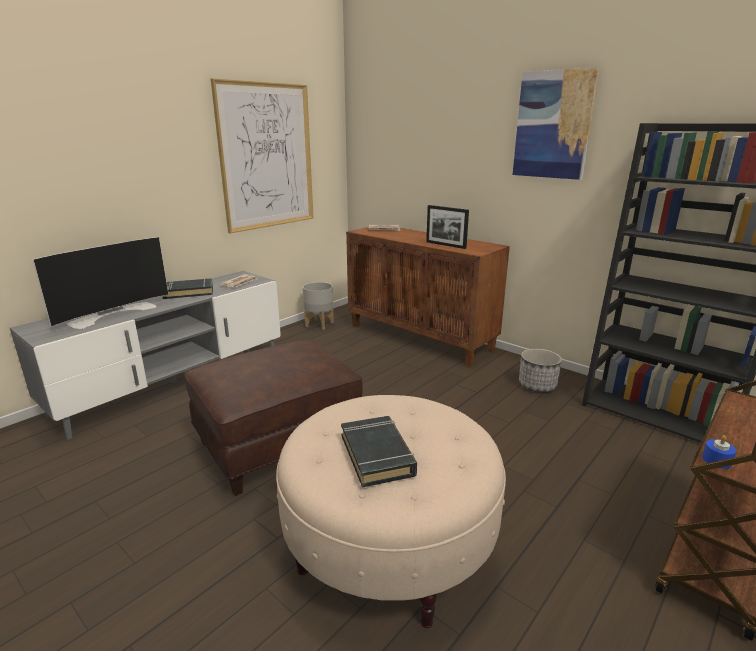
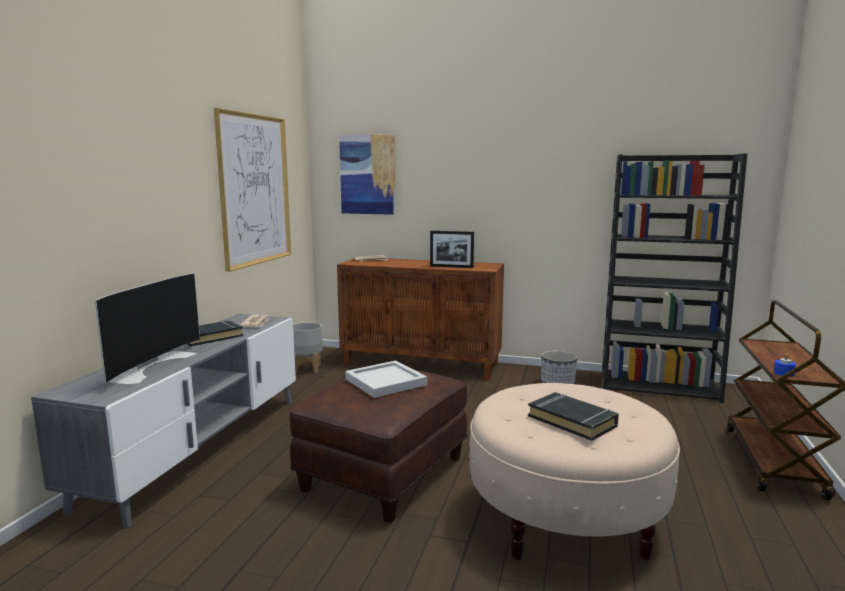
camera: 25 degrees left, 10 degrees down
(275, 363) = (387, 382): none -> white tray
(553, 125) = (534, 158): picture -> picture (368, 174)

